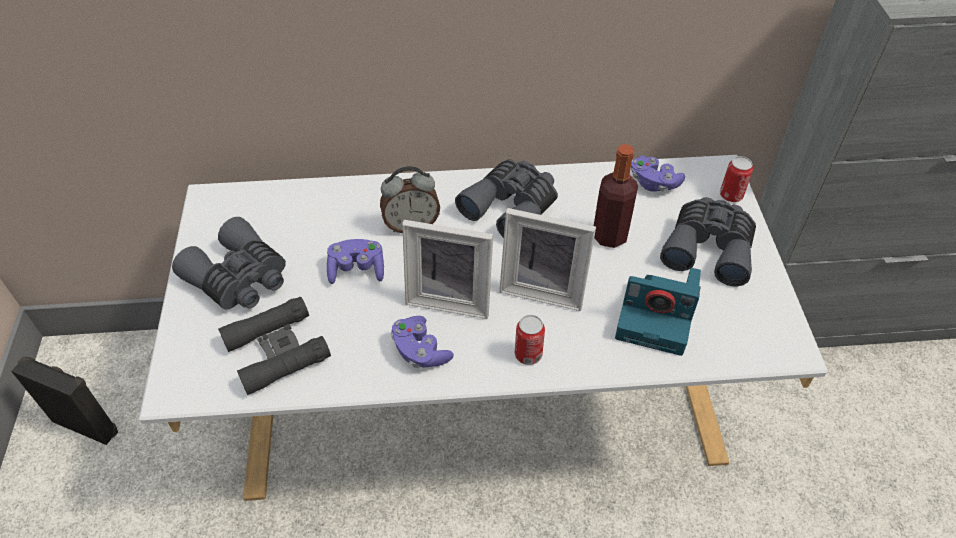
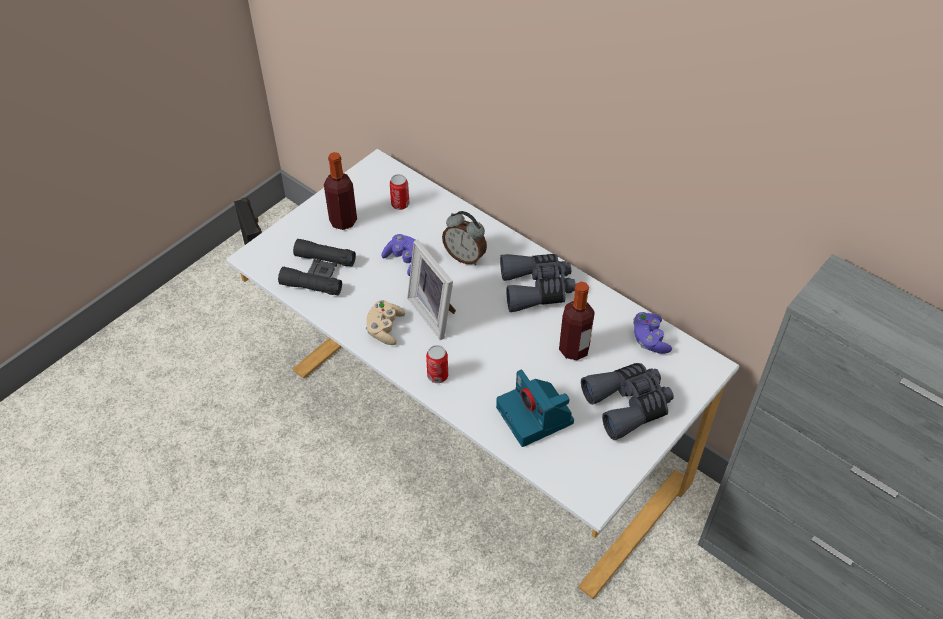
camera: 45 degrees right, 0 degrees up
(239, 278) = (343, 221): grey binoculars -> bottle
(420, 351) = (385, 329): purple game controller -> beige game controller
(543, 288) = (493, 348): picture frame -> none
(731, 195) = (692, 386): can -> can (400, 204)

